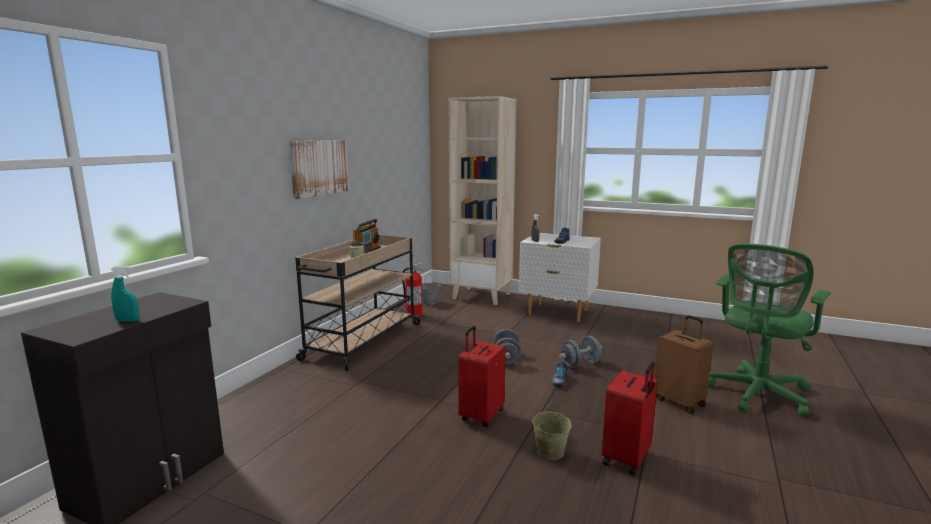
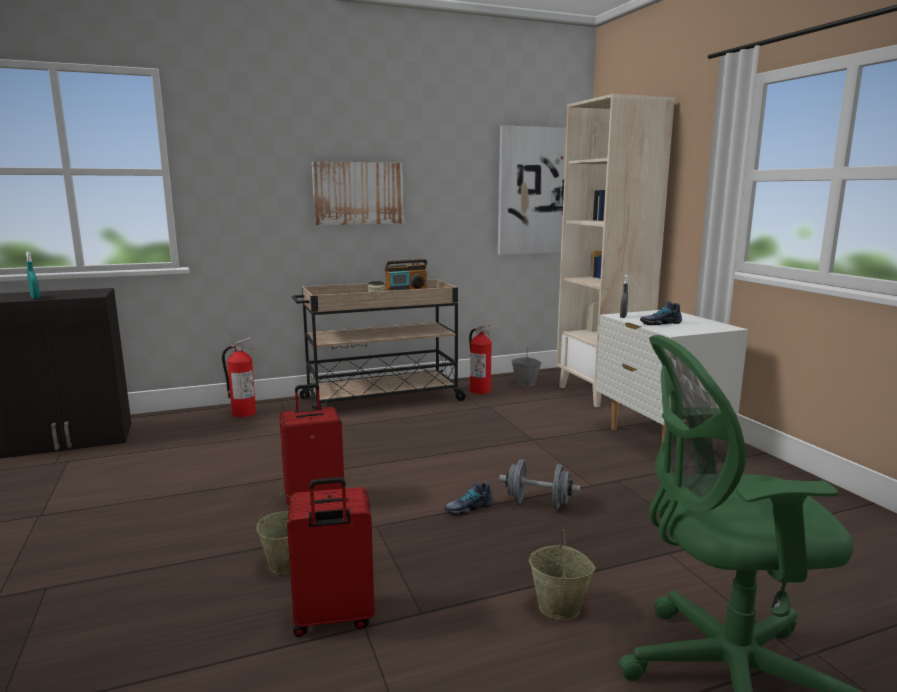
camera: 45 degrees right, 0 degrees up
(276, 389) = (243, 413): none -> fire extinguisher
(409, 158) = (536, 191): none -> picture
(506, 358) = (469, 463): grey dumbbell -> none
(680, 401) = (560, 607): brown suitcase -> beige bucket

